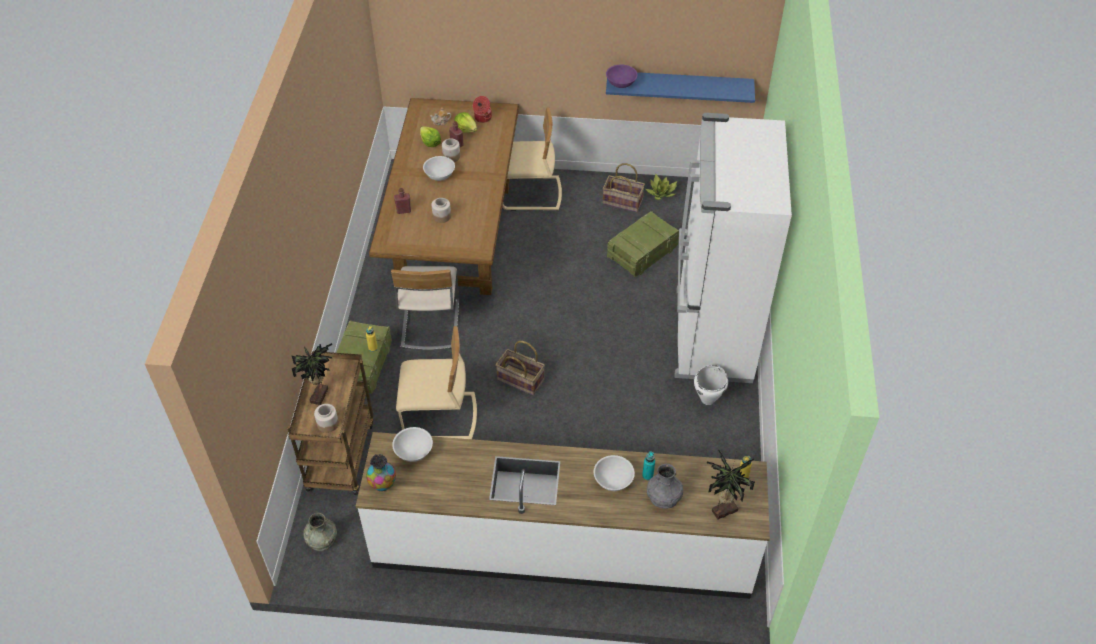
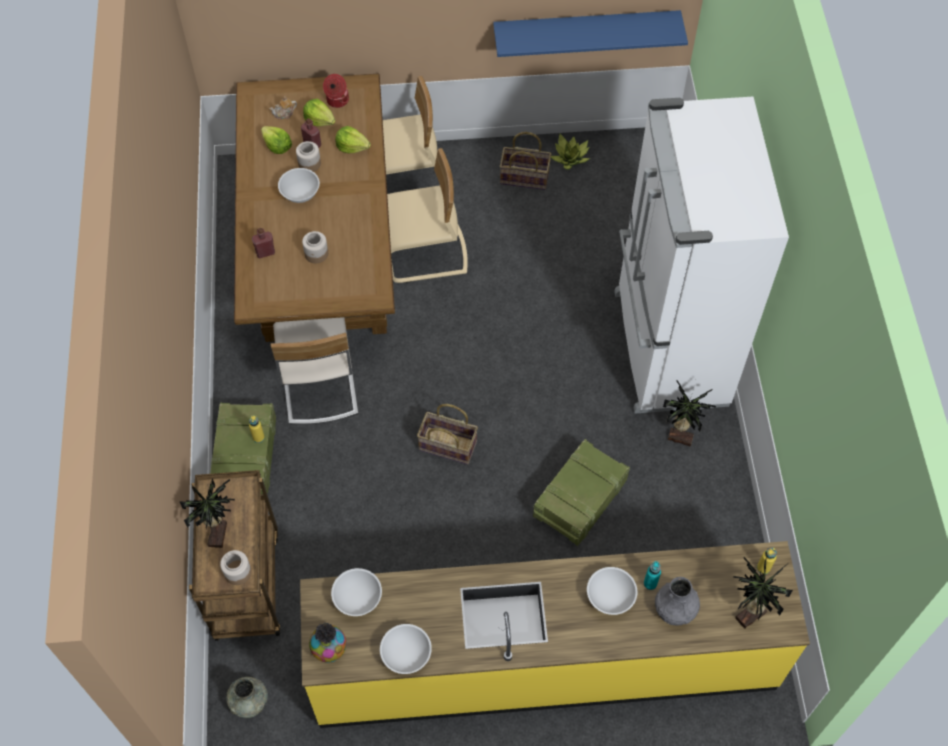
camera: 10 degrees left, 10 degrees up
(440, 417) = (359, 512): beige chair -> beige chair (425, 254)
(441, 497) = (406, 655): none -> white bowl
(486, 149) = (352, 146): none -> lettuce
(562, 547) = (544, 661): white counter -> yellow counter
(620, 83) = (514, 39): purple bowl -> none
(641, 254) = (562, 248): crate -> crate (579, 501)
(708, 399) = (680, 436): white cooking pot -> potted plant

